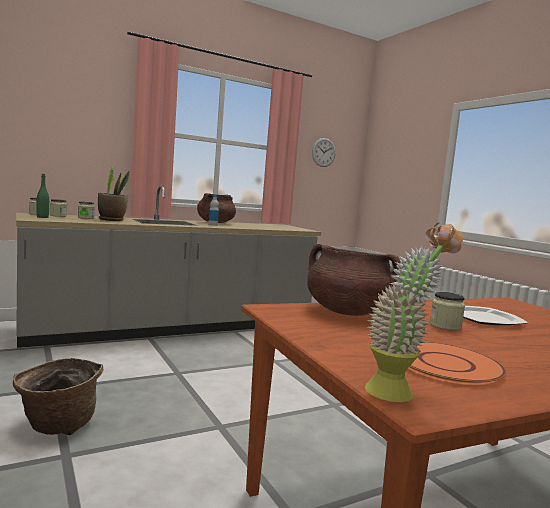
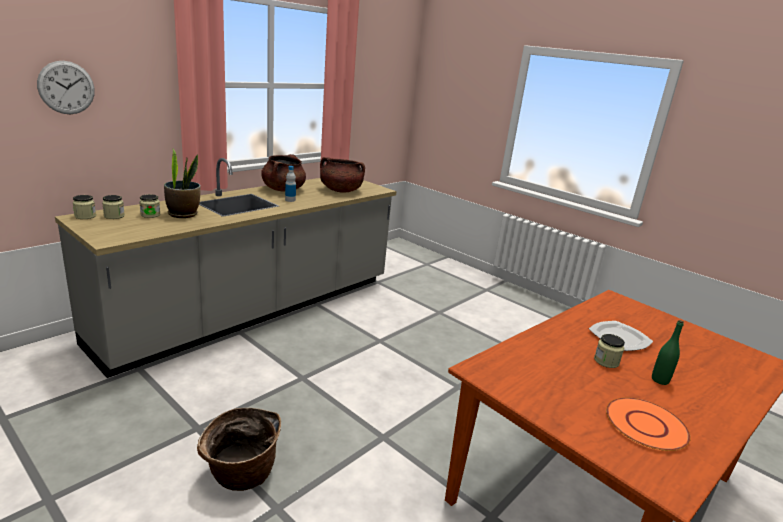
camera: 20 degrees left, 15 degrees up
(42, 217) = (107, 228): green bottle -> green bottle (660, 380)
(323, 152) = (377, 83): wall clock -> wall clock (66, 87)
(347, 312) = (531, 358): brown cooking pot -> brown cooking pot (341, 190)
(400, 391) = (648, 474): potted plant -> none

